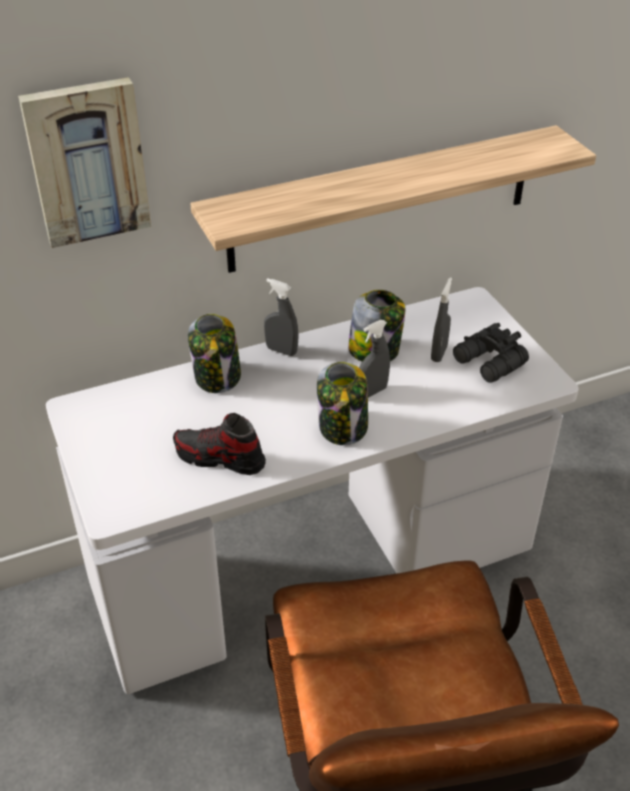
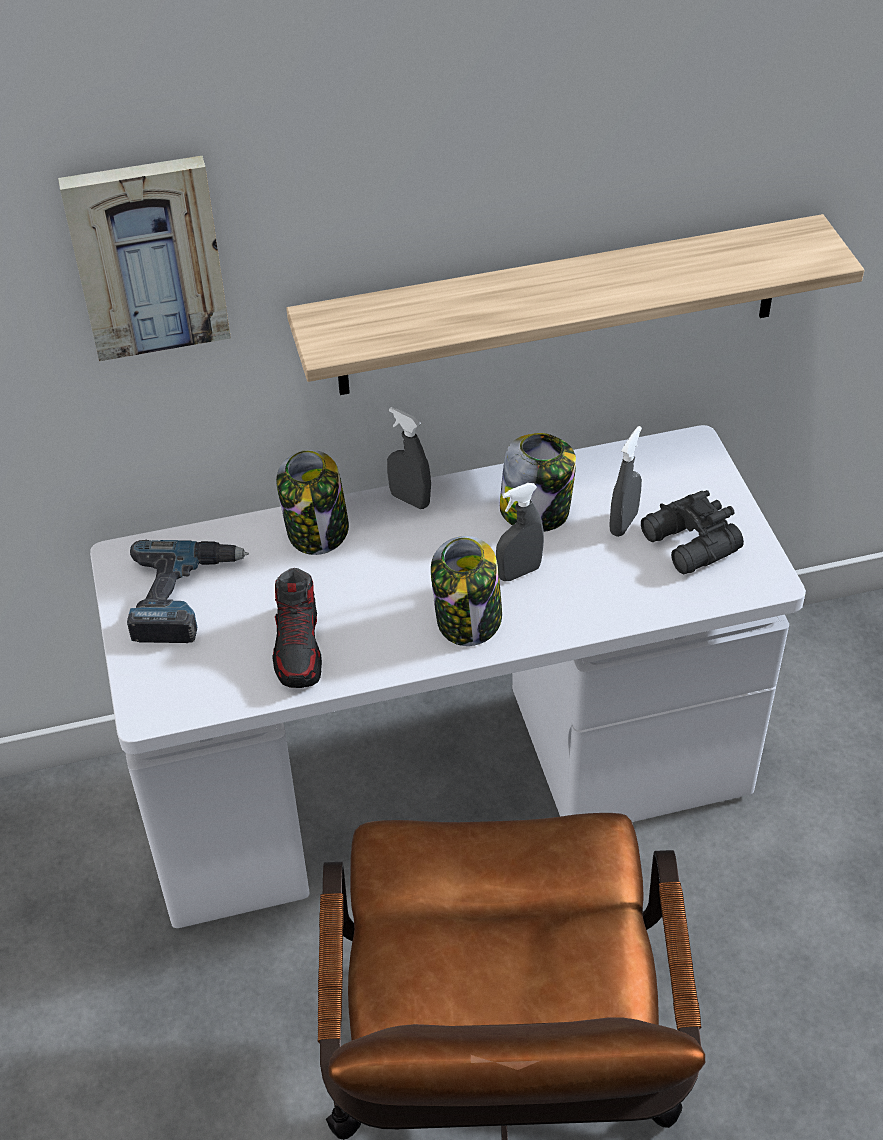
camera: 10 degrees right, 5 degrees up
(124, 431) = (184, 597): none -> power drill
(219, 458) = (299, 648): shoe -> shoe turned 120 degrees counterclockwise

